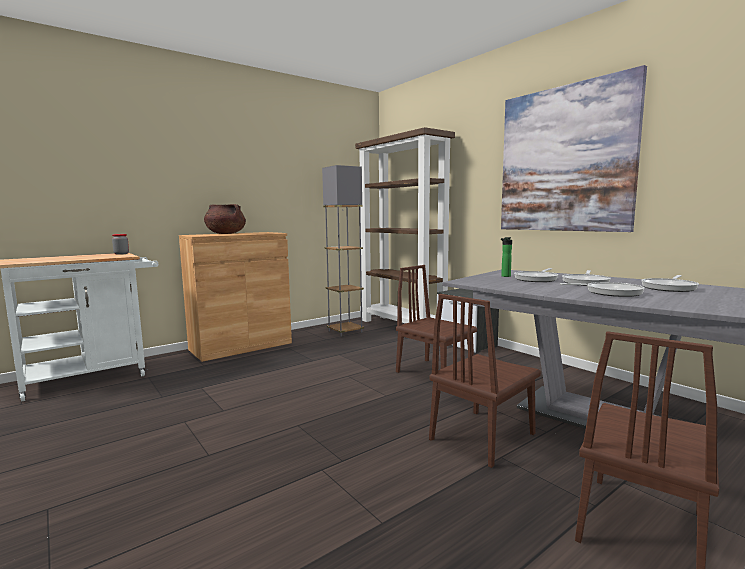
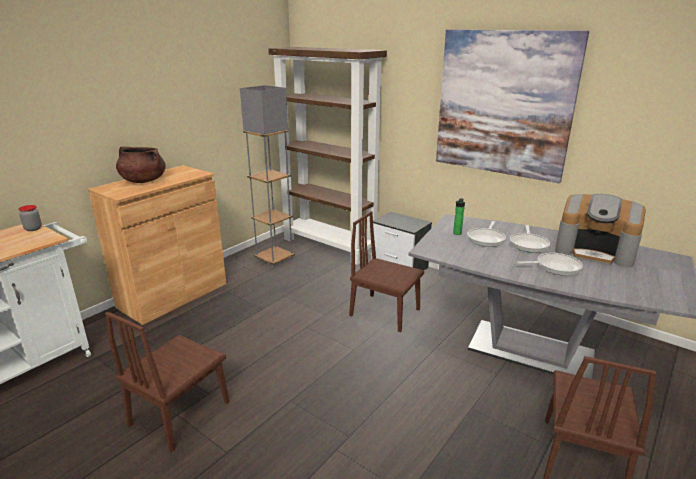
camera: 15 degrees left, 15 degrees up
(482, 436) = (451, 387): brown chair -> brown chair (180, 413)
(669, 287) = (595, 251): frying pan -> coffee machine

